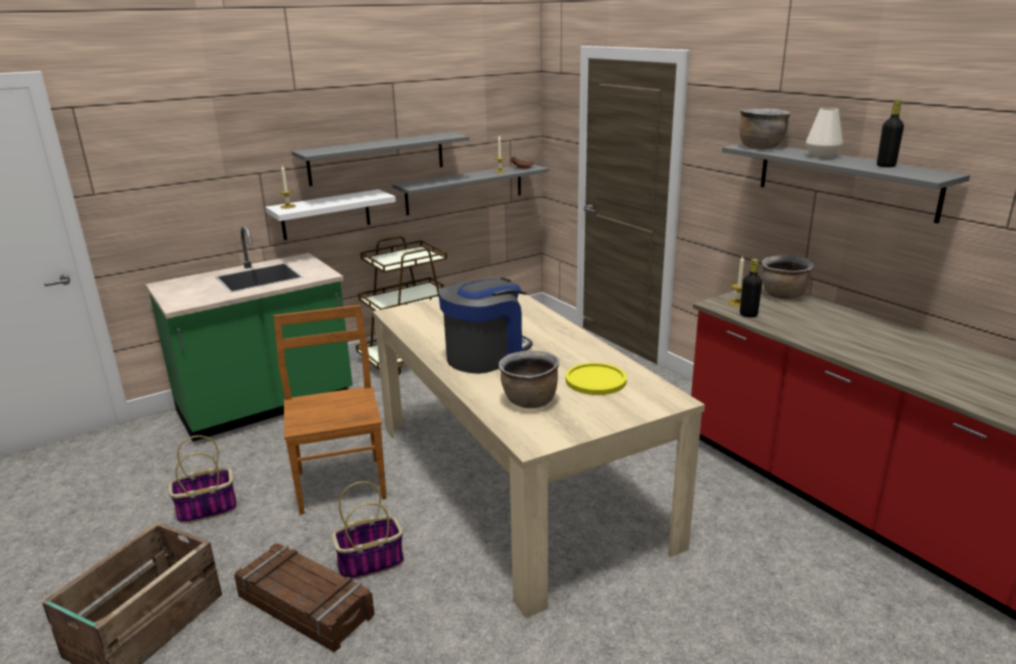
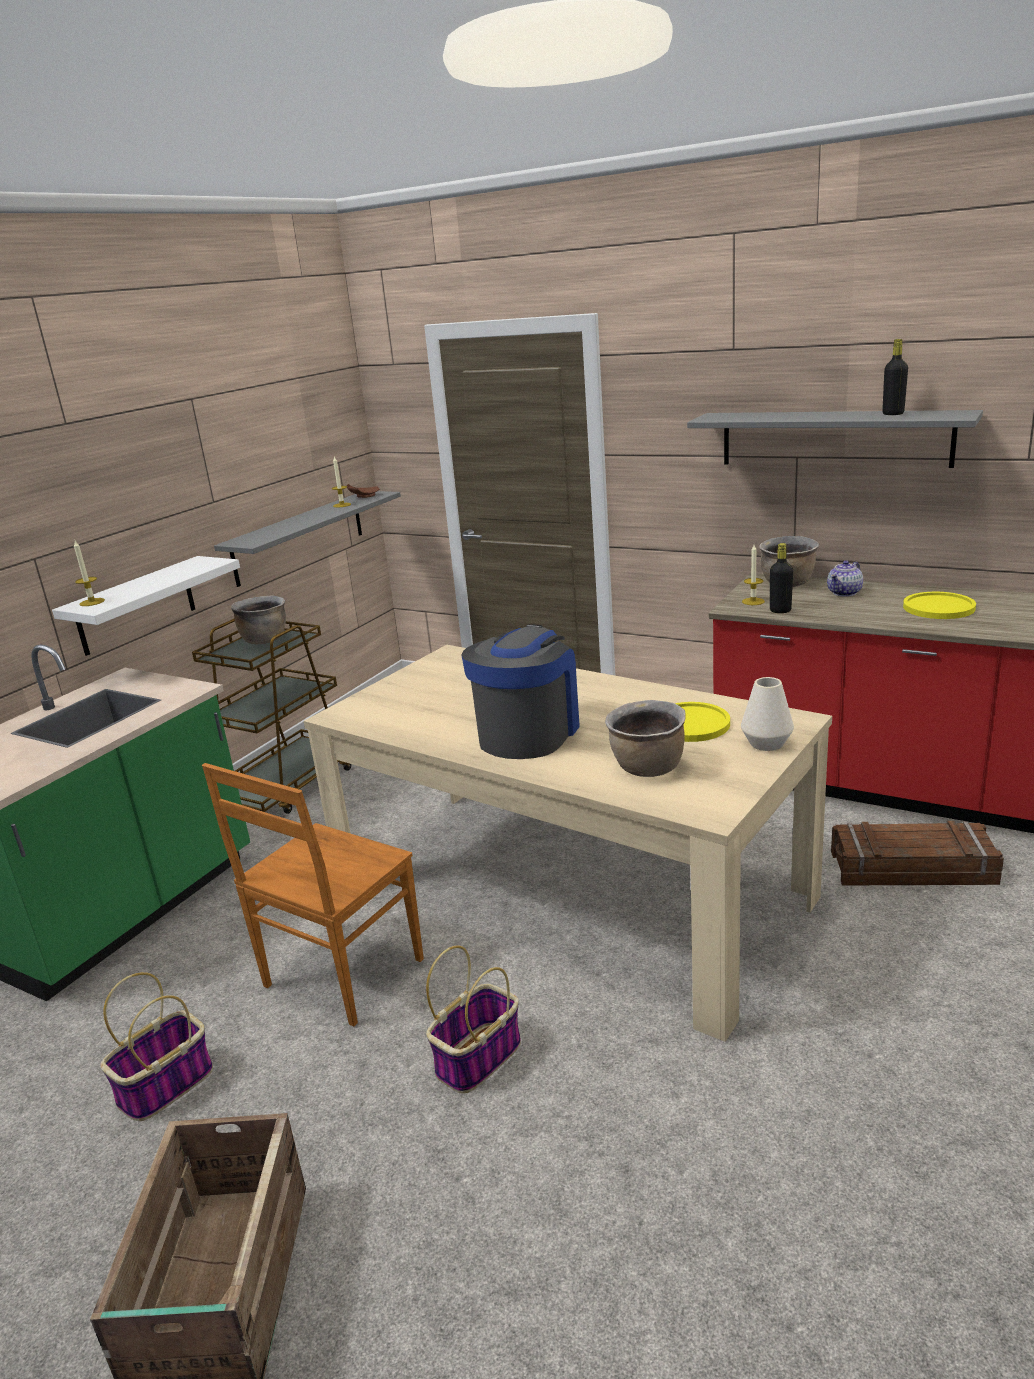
camera: 25 degrees left, 0 degrees up
(306, 605) = (442, 1148): crate -> crate (911, 868)
(341, 483) = (340, 975): brown chair -> brown chair turned 105 degrees counterclockwise
(377, 158) = (189, 511): grey shelf -> none
(760, 147) = (729, 416): brown cooking pot -> brown cooking pot (264, 639)
(820, 313) = (845, 592): none -> teapot
(822, 156) = (811, 415): white vase -> white vase (766, 743)
(883, 344) = (938, 607): none -> yellow plate

